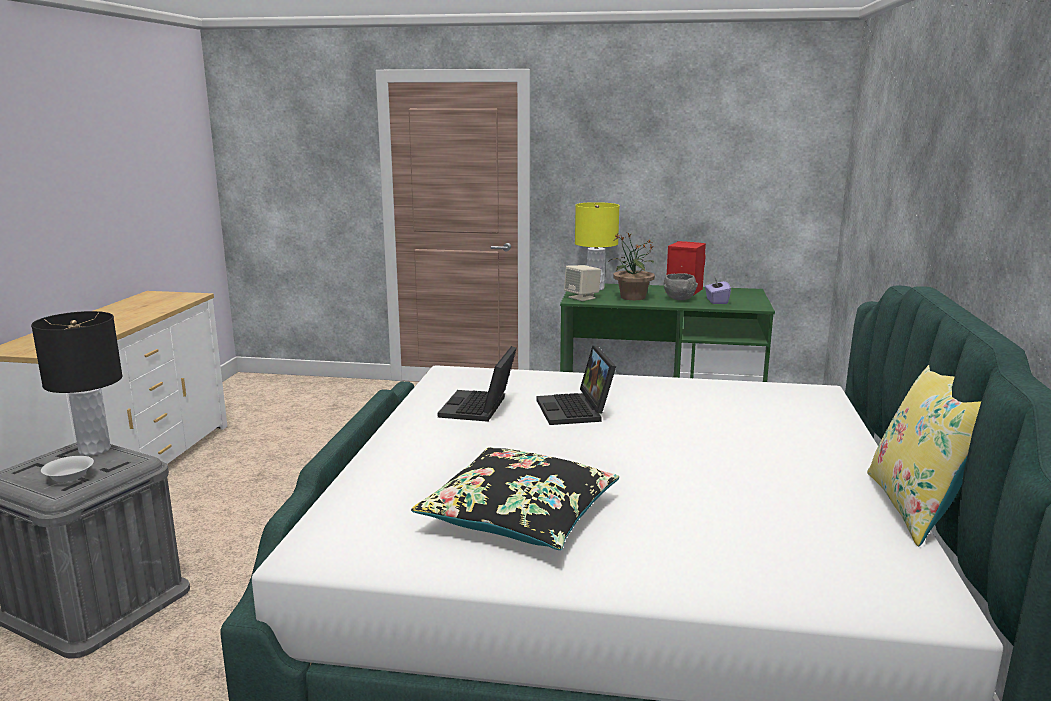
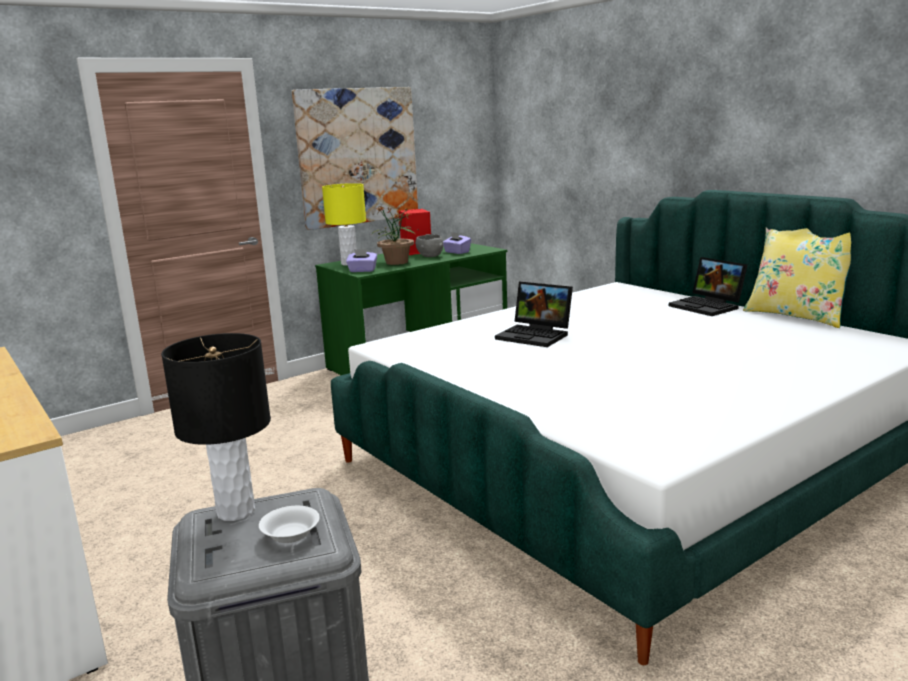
camera: 45 degrees left, 0 degrees up
(479, 408) = (476, 355): laptop -> laptop (708, 306)
(520, 515) = (682, 388): black pillow -> none
(582, 298) = (362, 270): beige speaker -> purple tissue box
(637, 175) = (358, 156): none -> picture

